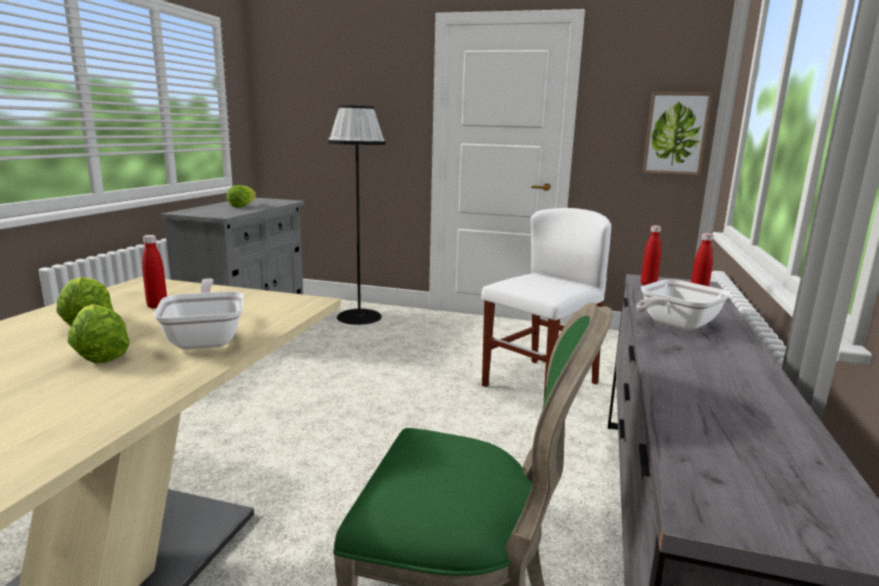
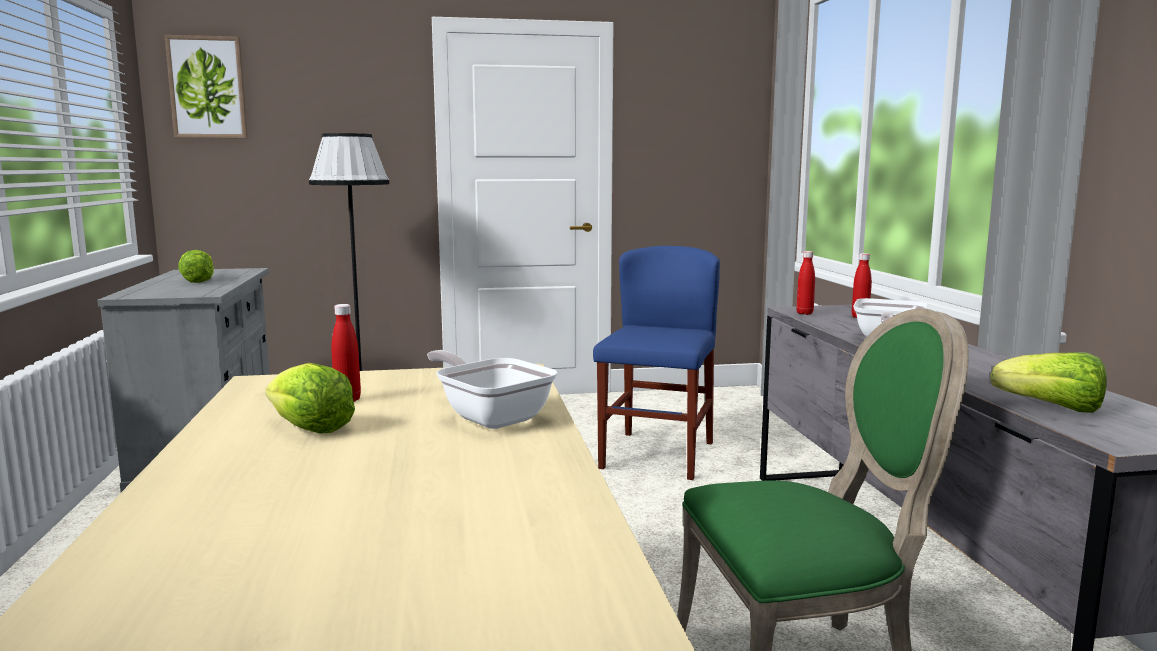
camera: 25 degrees left, 5 degrees down
(100, 353) = (405, 449): lettuce -> lettuce (1051, 408)
(540, 384) = (657, 455): white chair -> blue chair
(675, 133) = (720, 160): picture -> picture (207, 87)

